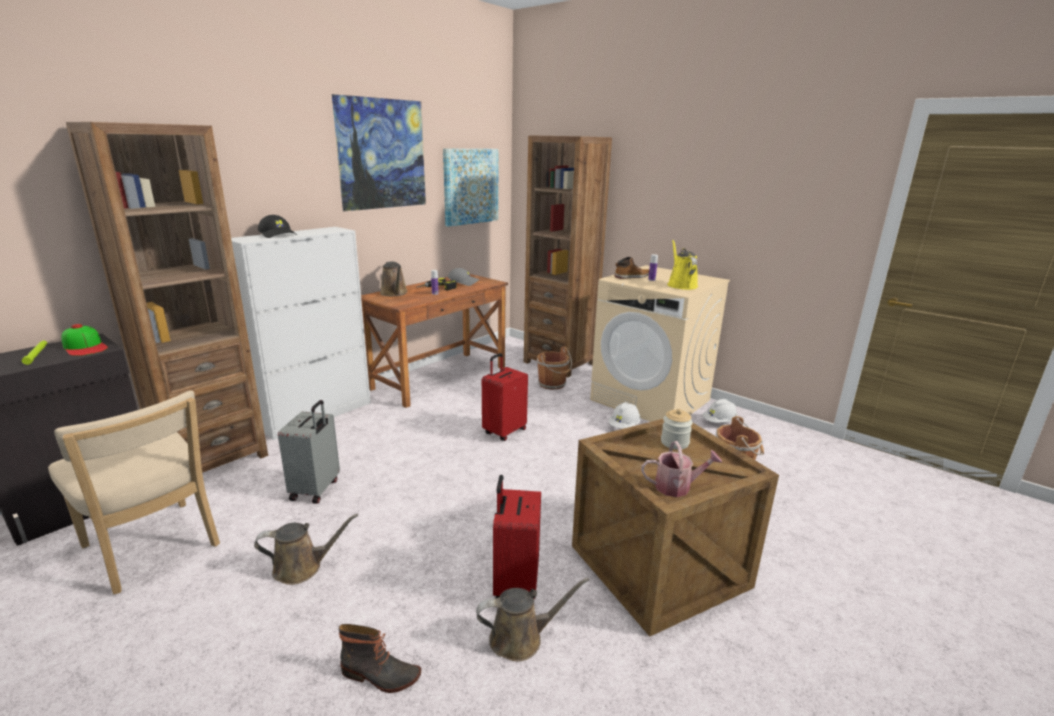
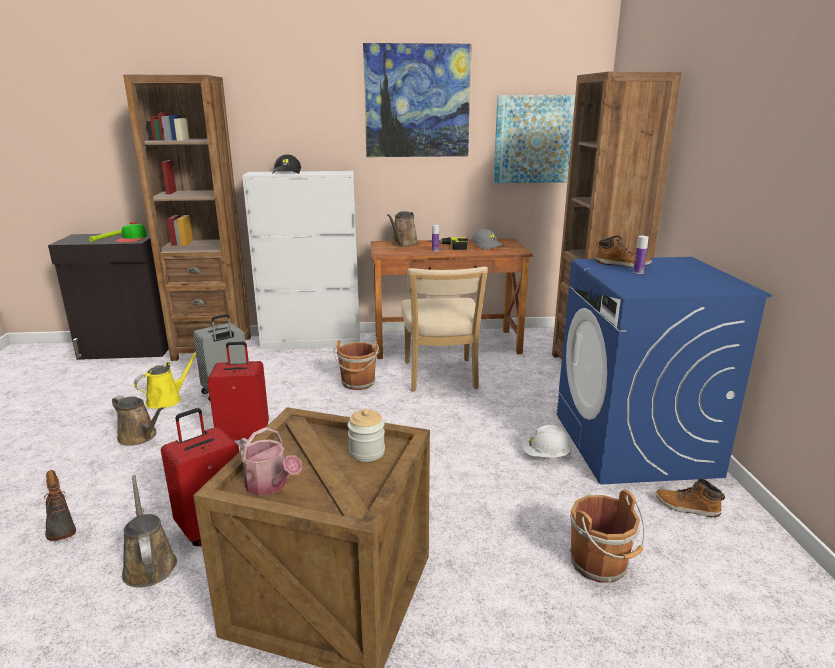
camera: 45 degrees right, 0 degrees up
(154, 549) = (109, 388): beige chair -> beige chair (440, 377)
(504, 431) = (418, 409): red suitcase -> red suitcase (245, 437)
(521, 638) = (149, 564): brown watering can -> brown watering can turned 150 degrees counterclockwise
(553, 384) = (544, 386): brown bucket -> brown bucket (358, 383)
(651, 400) = (634, 444): beige washing machine -> blue washing machine
(681, 285) = (661, 285): yellow watering can -> yellow watering can (167, 399)
(719, 422) = (687, 507): white hard hat -> boot

